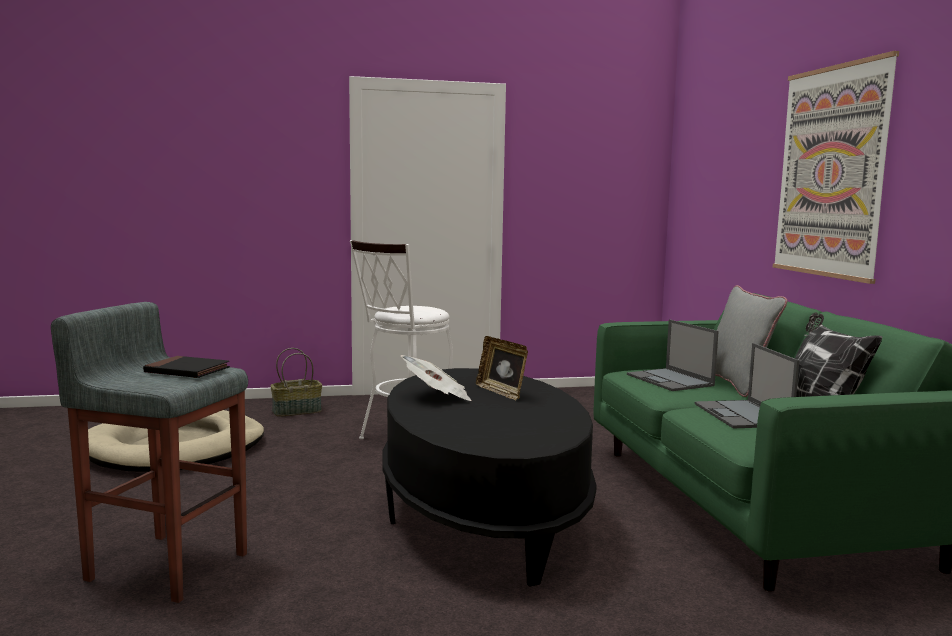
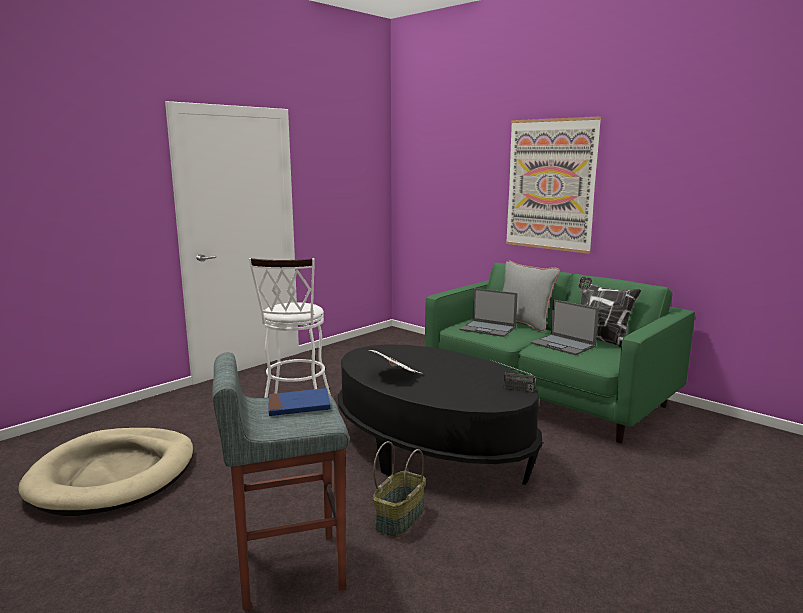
camera: 35 degrees left, 5 degrees up
(187, 371) = (299, 405): black book -> blue book
(297, 411) = (169, 411): basket -> basket (399, 518)
(501, 392) = (424, 361): picture frame -> none
(540, 437) = (510, 388): none -> radio

